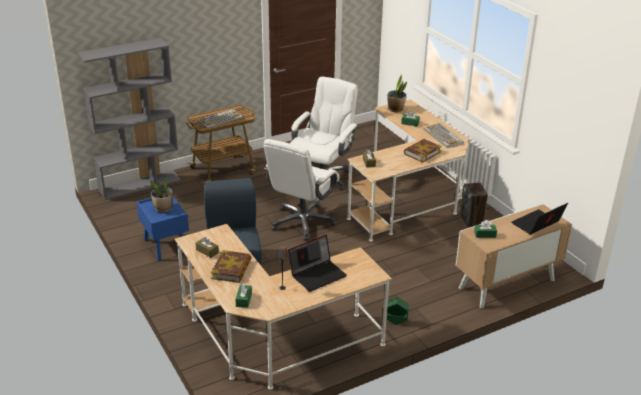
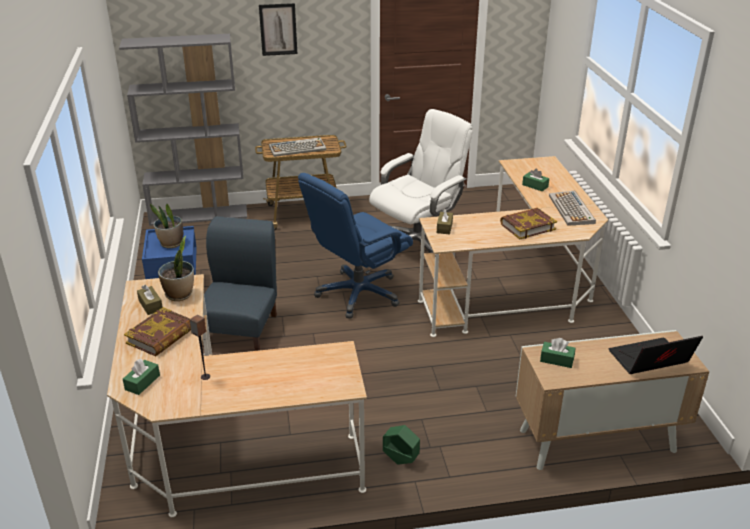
camera: 20 degrees right, 0 degrees up
(195, 30) = (278, 29): none -> picture
(302, 222) = (358, 294): white office chair -> blue office chair
(317, 274) = (266, 368): laptop -> none
(396, 109) = (526, 166): potted plant -> potted plant (179, 294)
(472, 220) = (591, 335): speaker -> none

